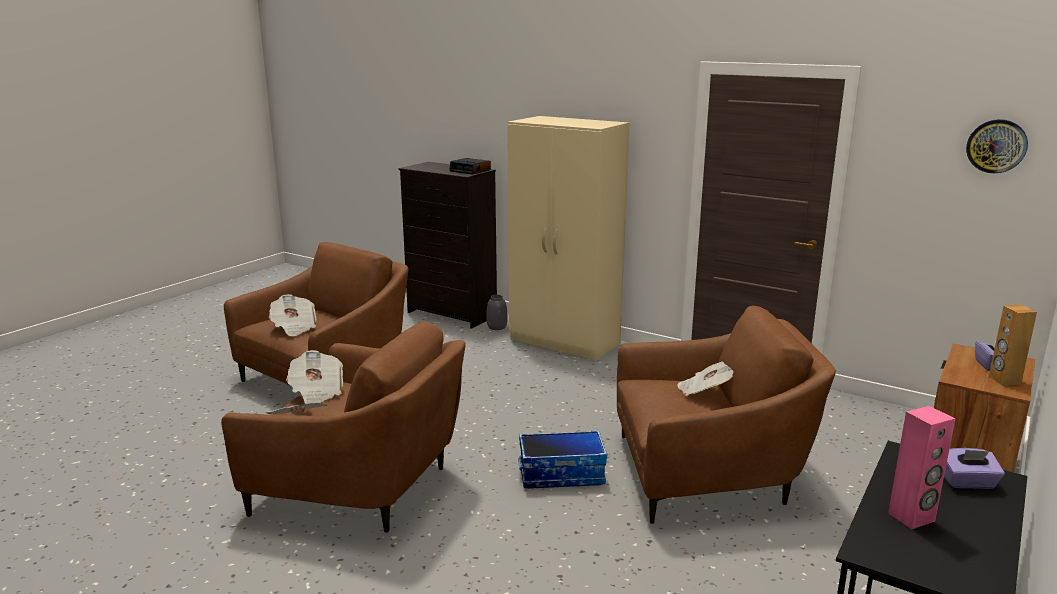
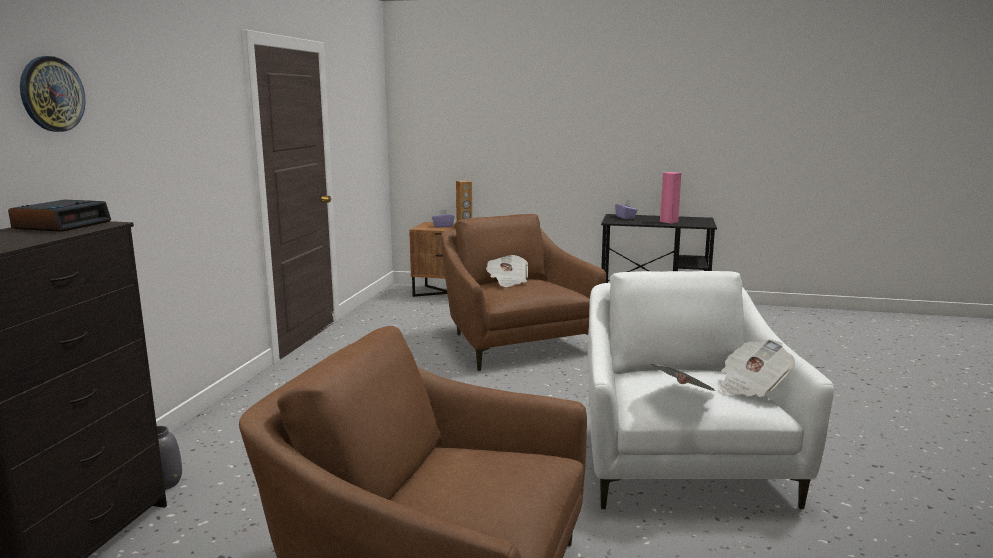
camera: 110 degrees left, 5 degrees down
(294, 327) = (504, 484): newspaper -> none
(362, 486) = (679, 461): brown armchair -> white armchair
(562, 474) = (562, 383): storage box -> none
(565, 342) = (236, 423): beige wardrobe -> none
(996, 146) = (368, 100): wall clock -> wall clock (51, 94)

